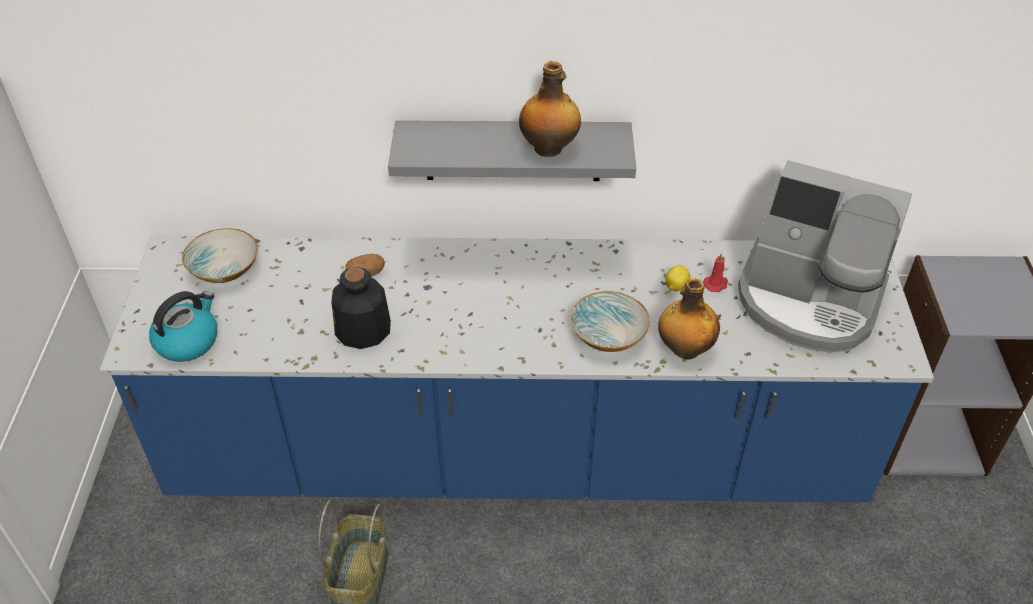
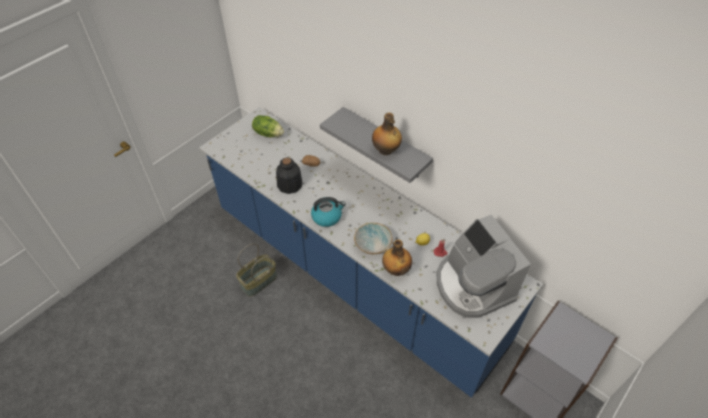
camera: 40 degrees right, 5 degrees up
(188, 341) = (232, 153): kettle -> kettle (327, 217)
(224, 269) = (268, 133): bowl -> lettuce

